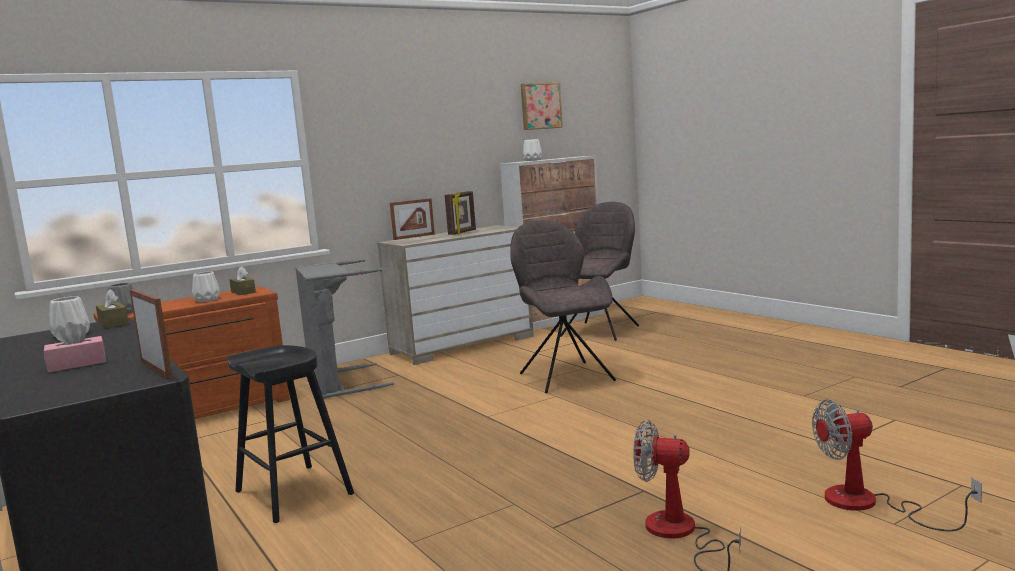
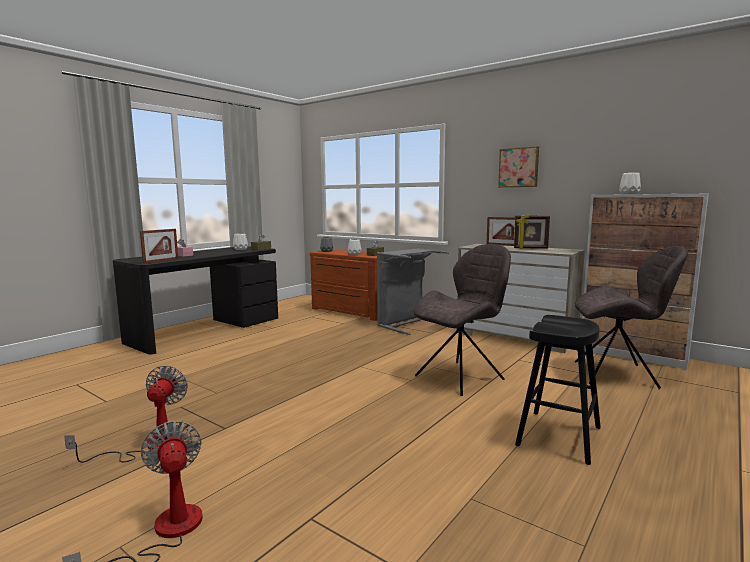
camera: 70 degrees right, 0 degrees up
(293, 492) = (245, 346): black stool -> black stool (559, 436)
(540, 106) = (667, 138): picture -> picture (519, 167)

